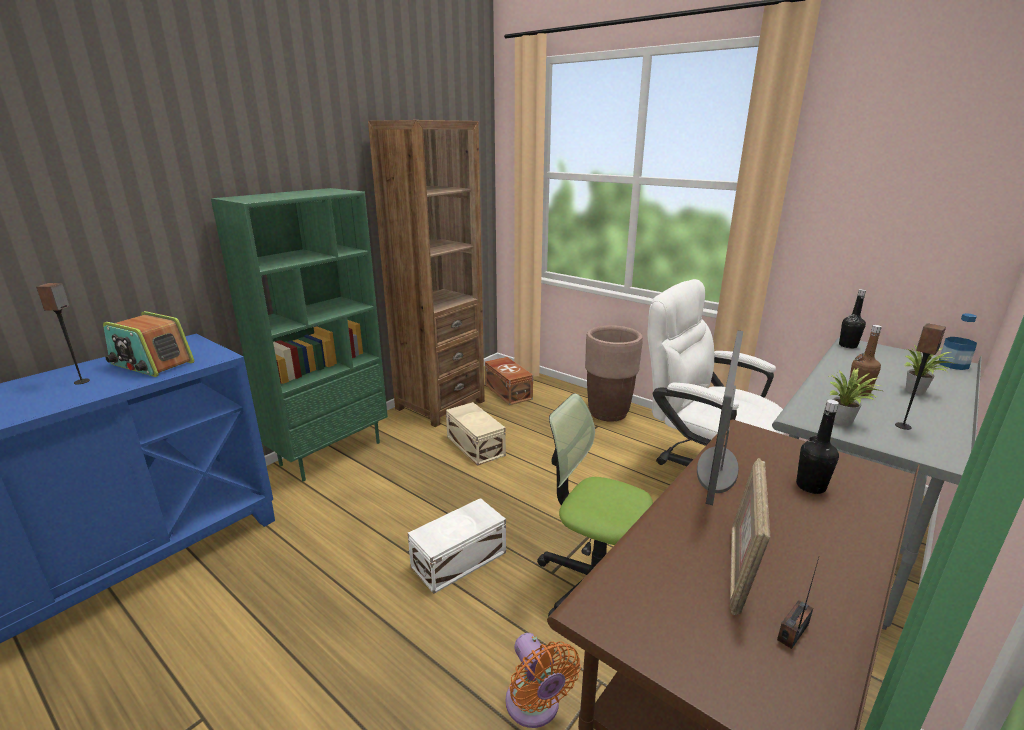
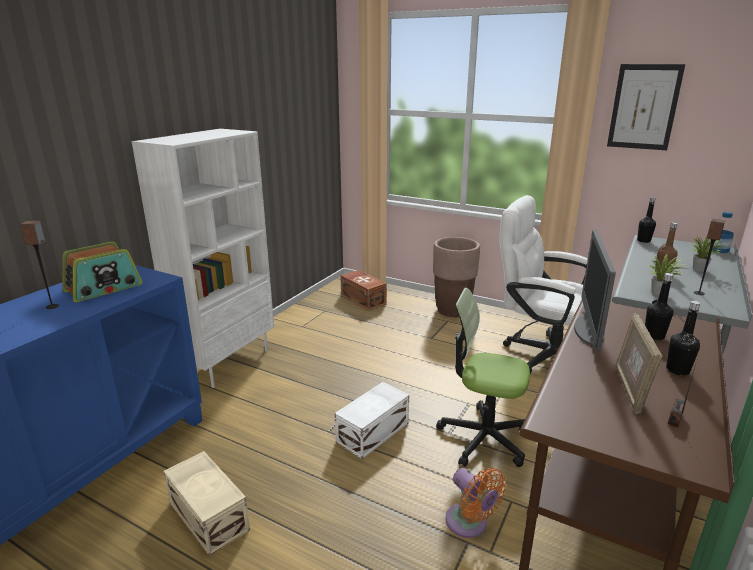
camera: 10 degrees left, 0 degrees up
(152, 364) = (104, 288): radio -> radio turned 60 degrees counterclockwise
(331, 453) = (227, 362): green bookcase -> white bookcase
(440, 405) = (308, 315): brown bookcase -> none
(475, 445) = (352, 345): beige storage box -> beige storage box (209, 515)
(827, 546) = (677, 370): none -> black bottle
(858, 169) = (644, 107): none -> picture

